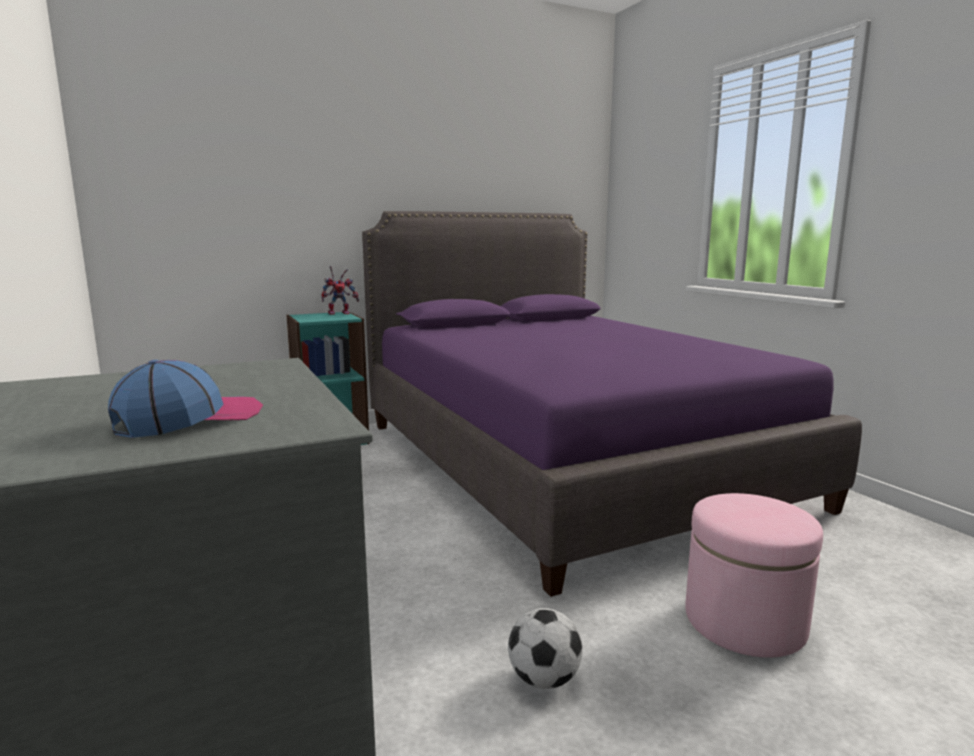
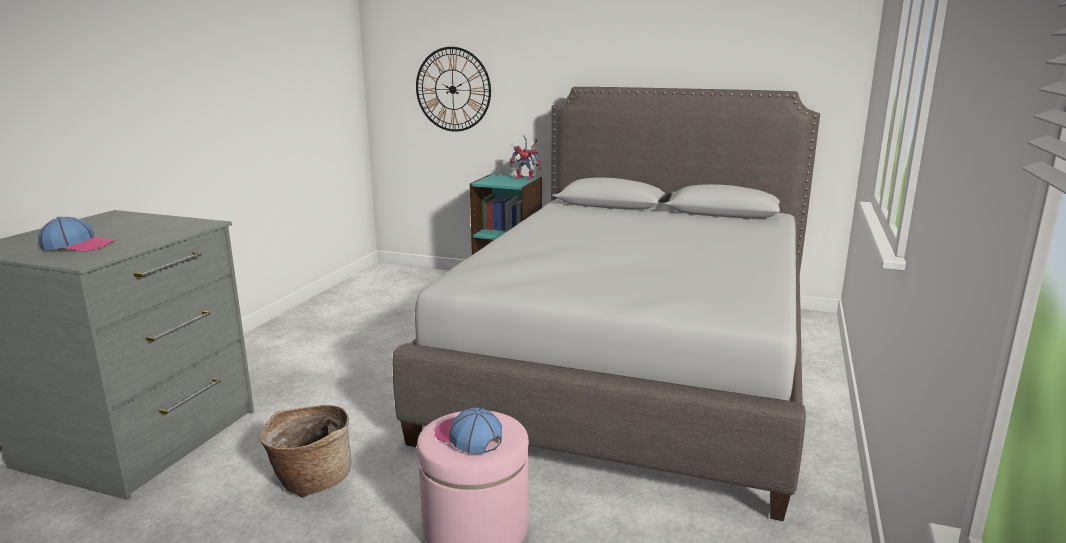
camera: 45 degrees right, 5 degrees up
(225, 217) = (453, 89): none -> wall clock
(544, 679) = (310, 480): football -> basket
(566, 461) = (634, 365): purple bed -> grey bed
(764, 516) = (468, 437): none -> cap

